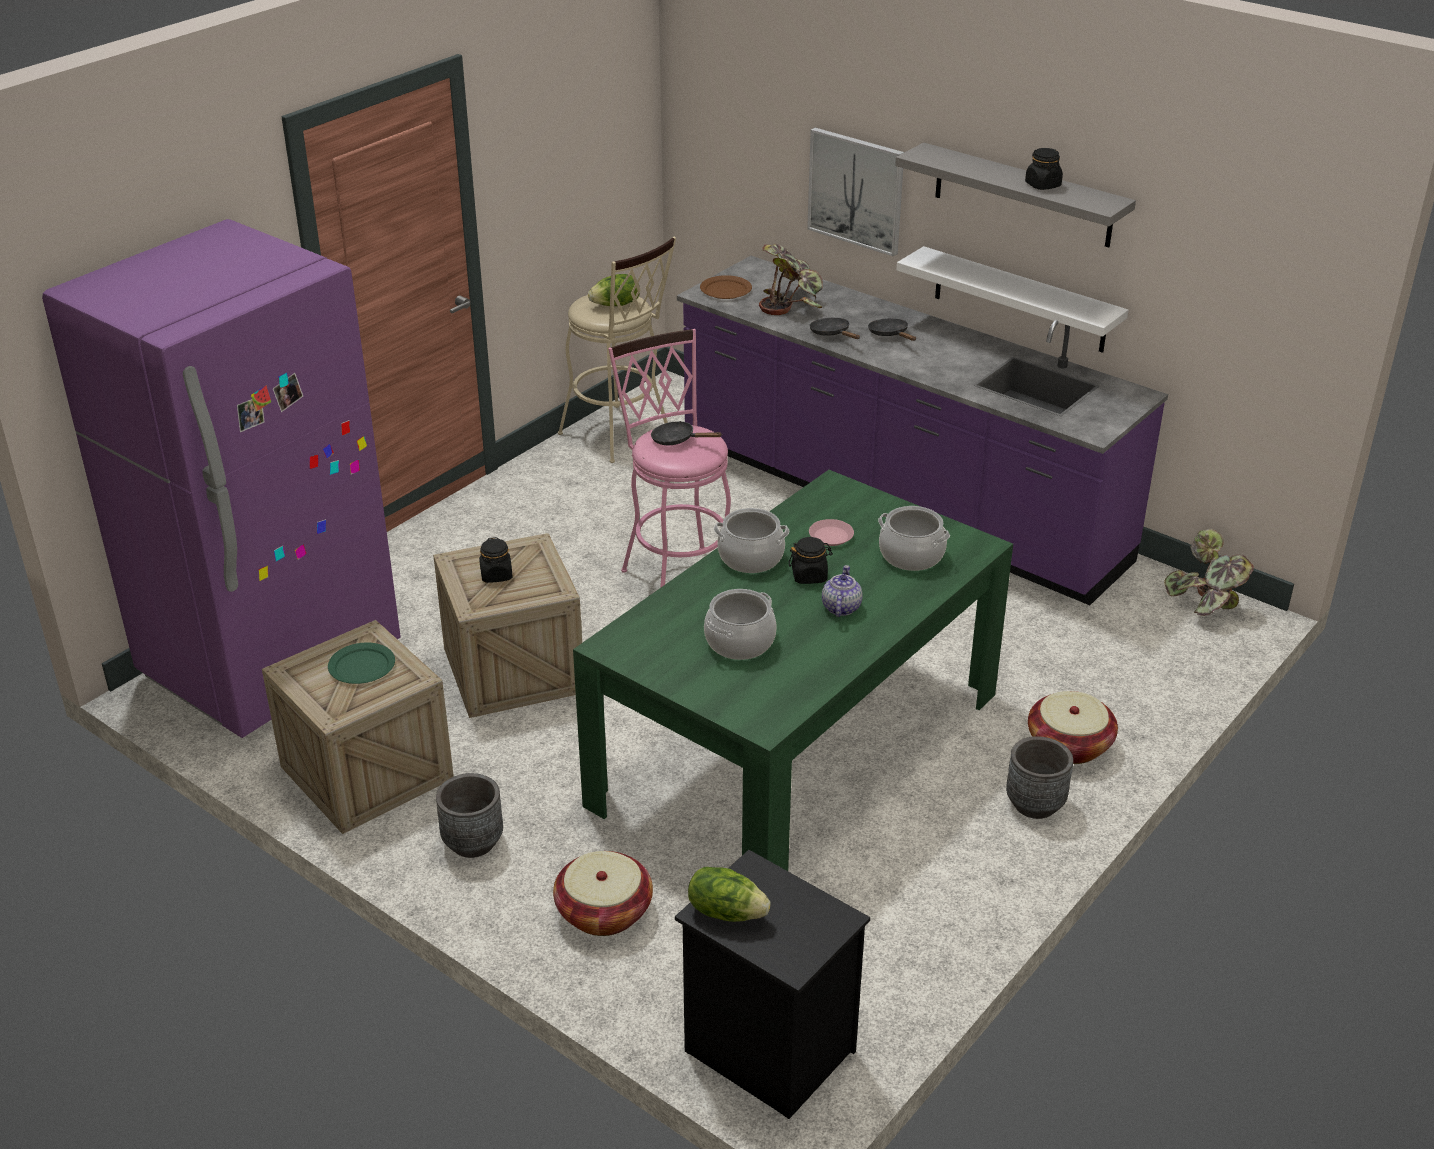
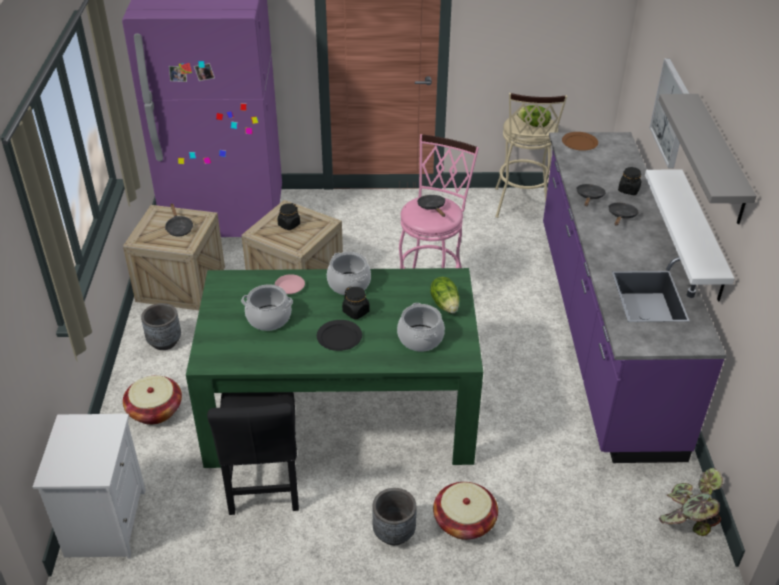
camera: 50 degrees right, 5 degrees up
(361, 666) = (179, 228): green plate -> black frying pan
(726, 911) = (73, 430): lettuce -> lettuce (445, 304)
(765, 1050) = (105, 522): black nightstand -> white nightstand
(791, 301) = (602, 168): potted plant -> none
(830, 536) = (403, 300): pink plate -> pink plate (290, 286)
(840, 607) = (339, 337): teapot -> black plate
(850, 870) = (264, 482): none -> black chair
(1042, 185) = (712, 154): black jar -> black jar (628, 190)

